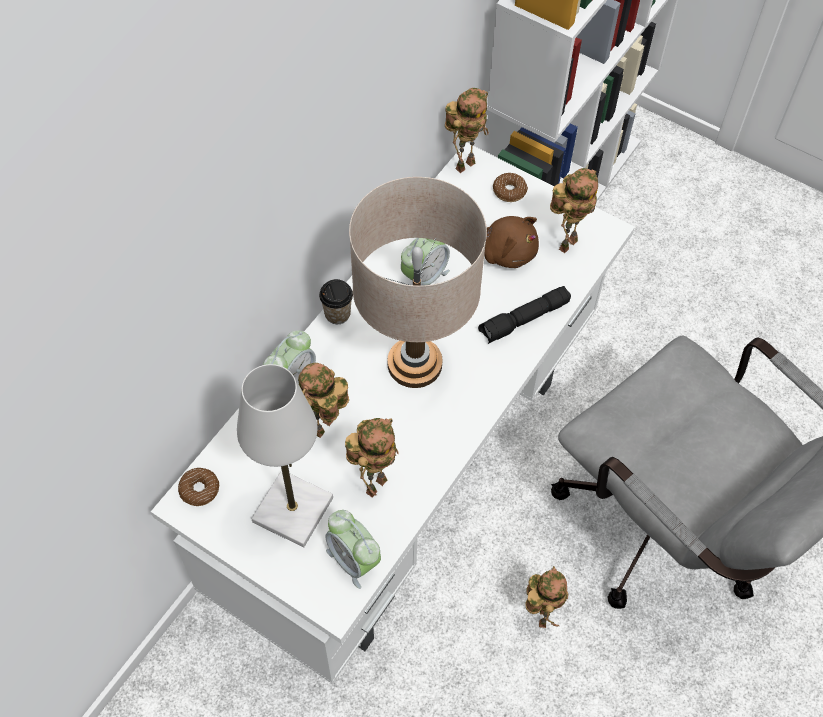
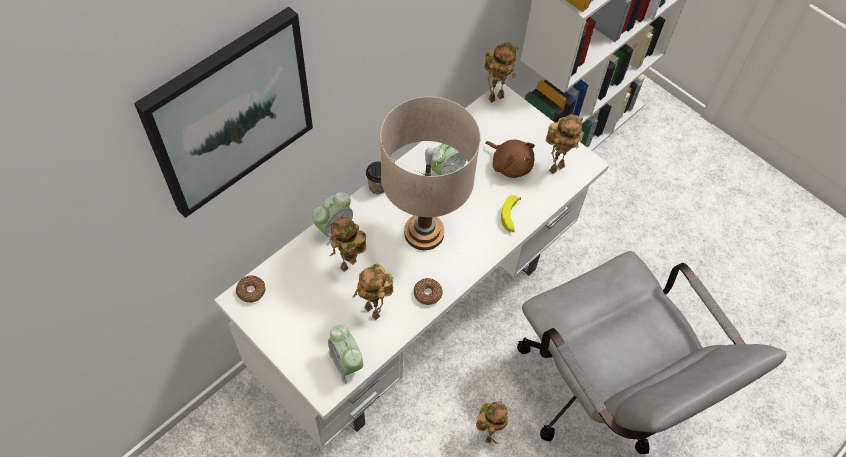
camera: 10 degrees right, 0 degrees up
(149, 248) = (230, 113): none -> picture
(293, 509) = (312, 318): white table lamp -> none
(375, 483) = (375, 311): toy robot -> toy robot turned 90 degrees clockwise
(509, 191) = (523, 122): donut -> donut (427, 294)
(524, 320) = (510, 217): black flashlight -> banana

